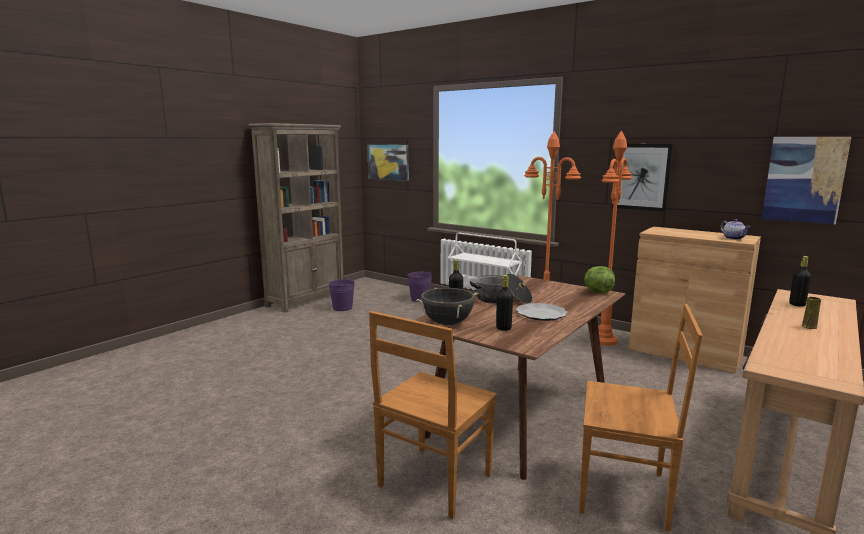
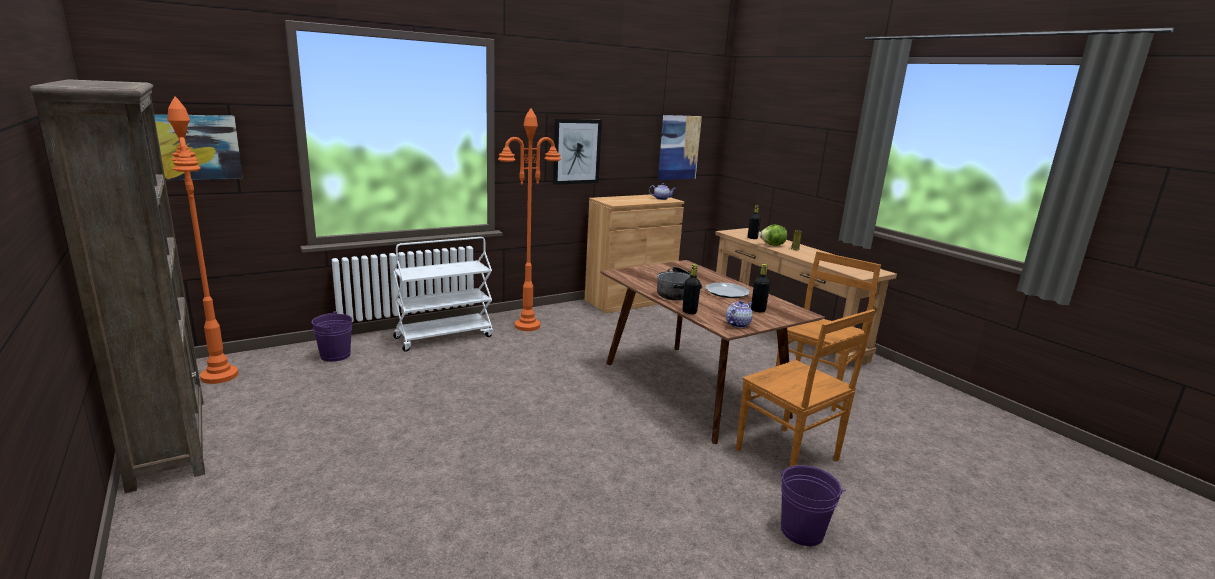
camera: 70 degrees left, 5 degrees up
(342, 308) = (276, 416): purple bucket -> purple bucket (802, 531)
(447, 323) = (737, 324): black cooking pot -> teapot
(597, 292) = (678, 264): lettuce -> lettuce (772, 245)
(604, 340) = (580, 314): orange floor lamp -> orange floor lamp (219, 376)

